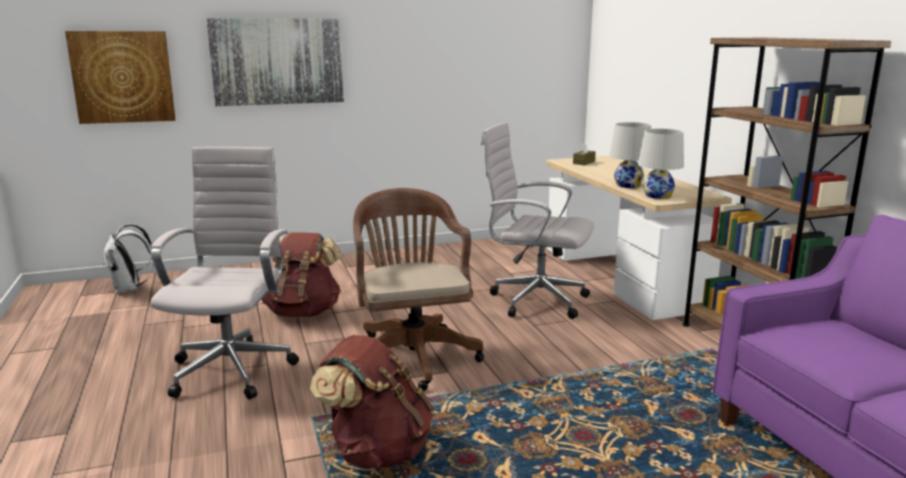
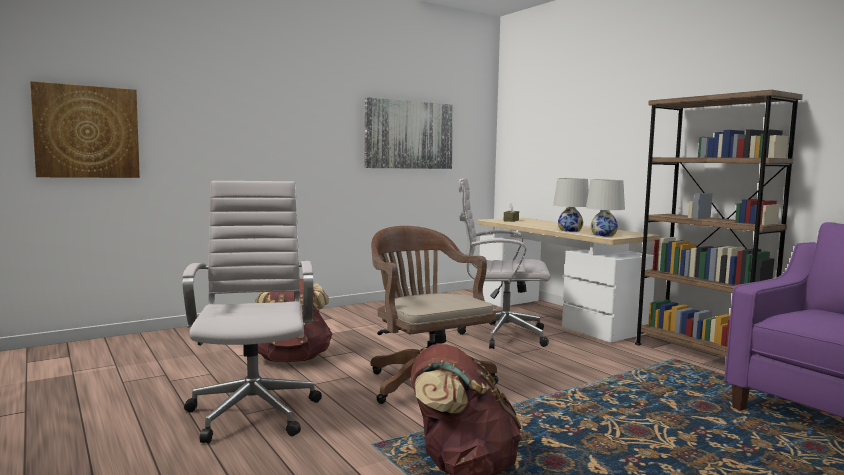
camera: 15 degrees left, 10 degrees down
(130, 289) = (84, 353): white backpack -> none
(277, 61) = (242, 126): picture -> picture (409, 135)

